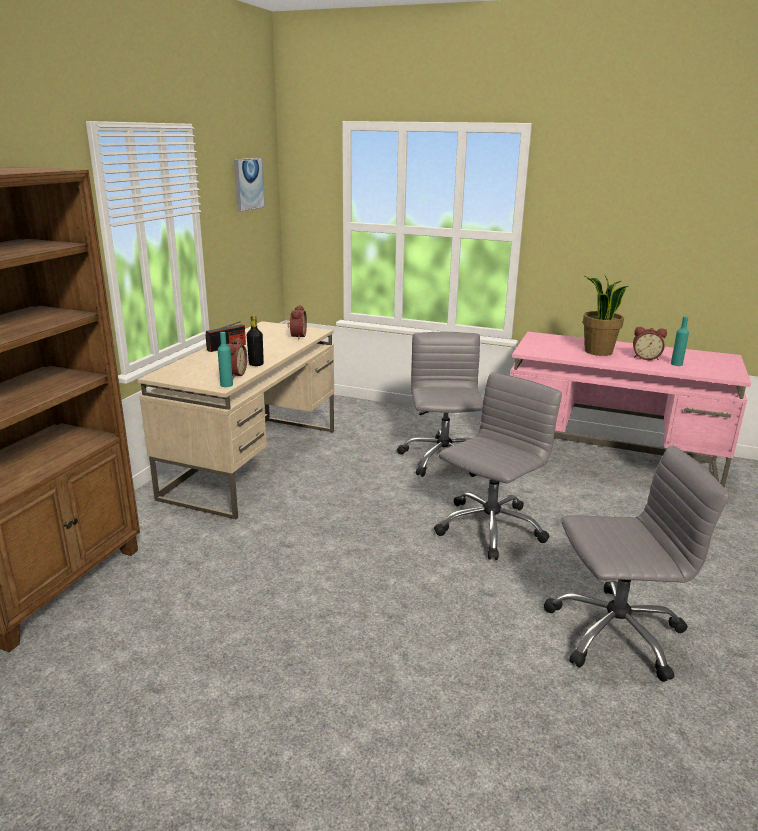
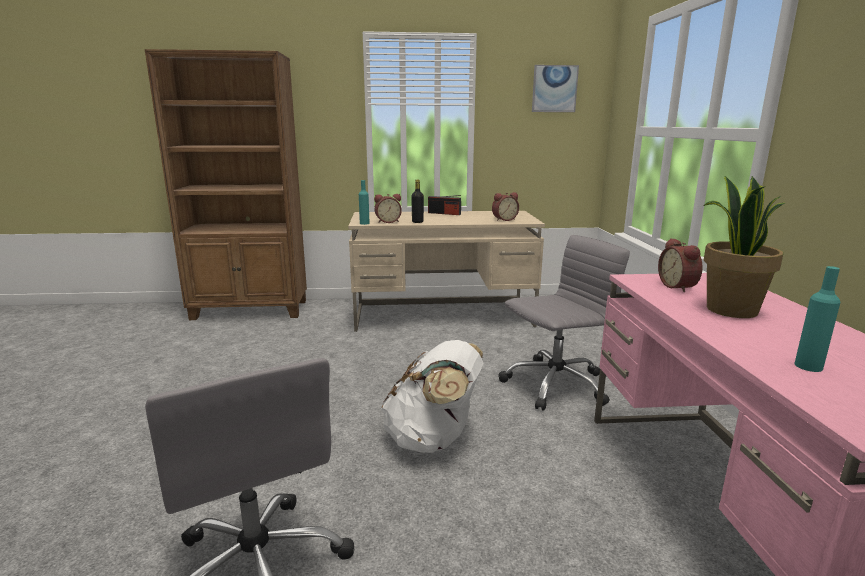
camera: 65 degrees right, 5 degrees down
(490, 528) = (433, 439): grey office chair -> white backpack
(646, 357) = (785, 341): alarm clock -> alarm clock (679, 287)

